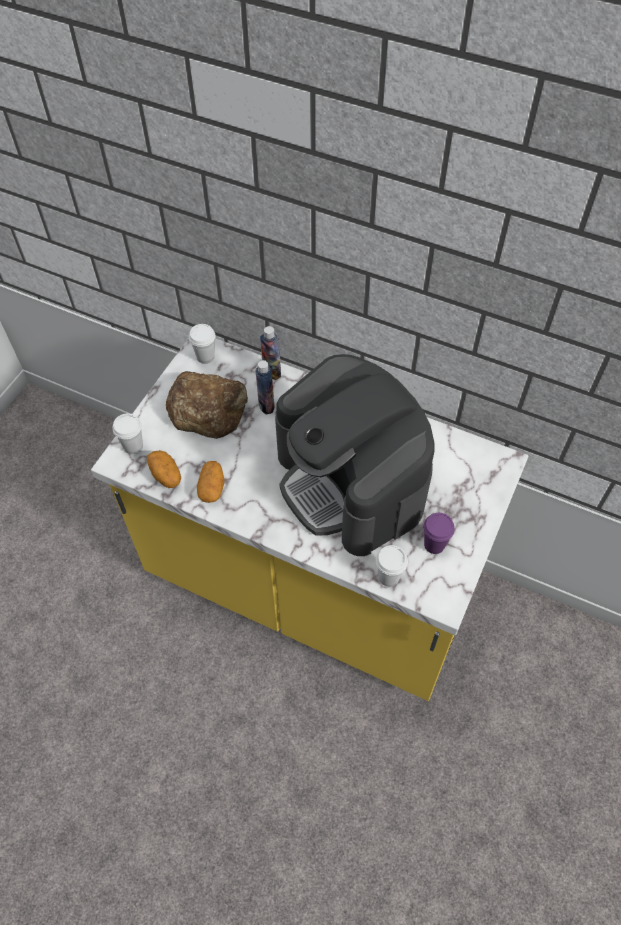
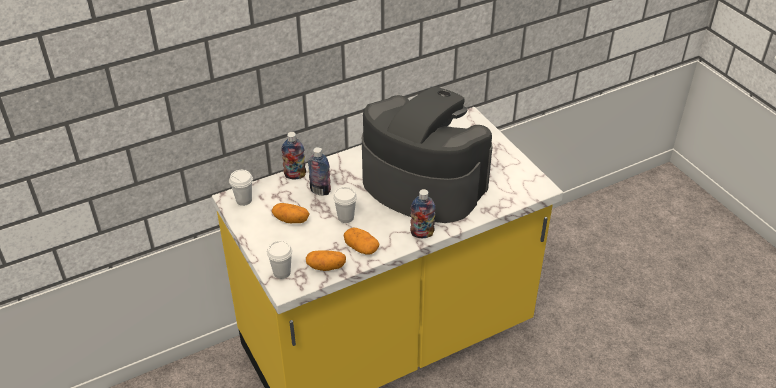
camera: 55 degrees left, 15 degrees down
(208, 408) = (291, 220): bread -> potato
(273, 528) = (422, 234): none -> bottle
(351, 483) = (423, 183): coffee machine -> coffee machine turned 150 degrees counterclockwise
(389, 577) = (505, 201): white cup -> white cup (346, 217)
(434, 544) = (500, 172): purple cup -> none

